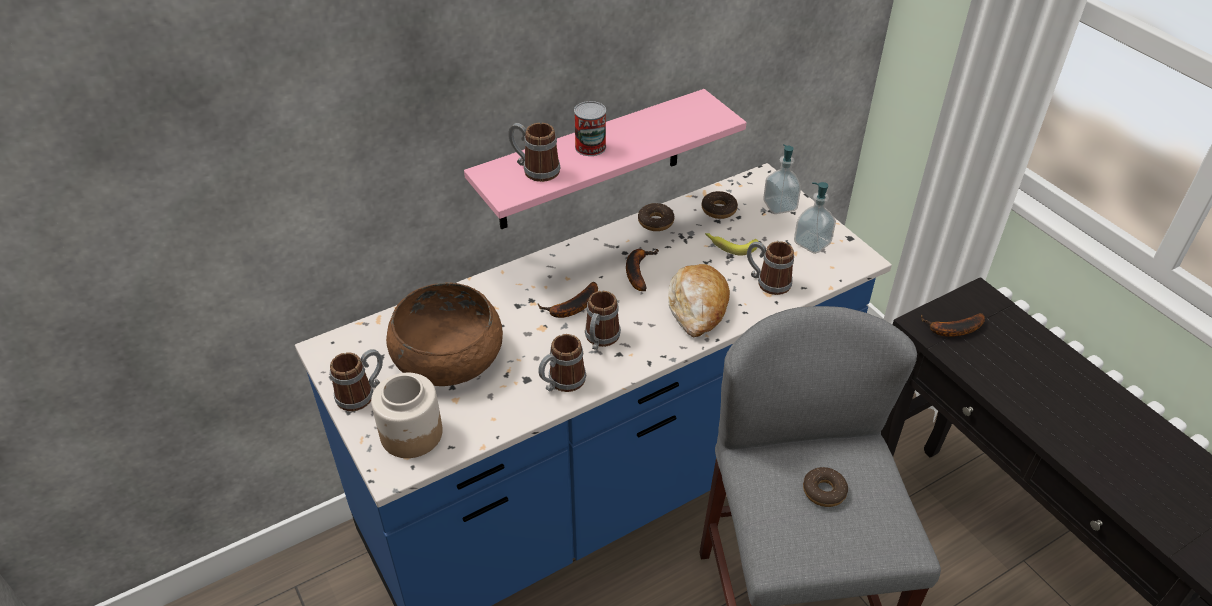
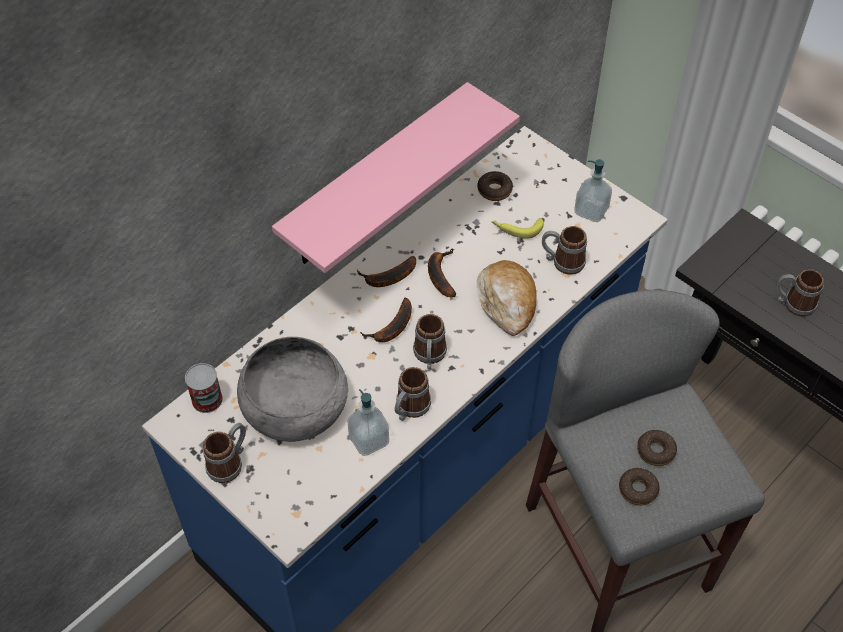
camera: 15 degrees left, 10 degrees up
(410, 434) = (291, 492): jar -> none
(448, 355) = (294, 404): brown bowl -> grey bowl
(535, 169) = (340, 212): mug -> mug (793, 304)
(590, 147) = (383, 175): can -> can (207, 399)
(655, 222) = (439, 216): donut -> donut (638, 489)
(779, 206) = (550, 174): soap dispenser -> soap dispenser (369, 440)
(952, 330) = (730, 270): banana -> banana (388, 278)

